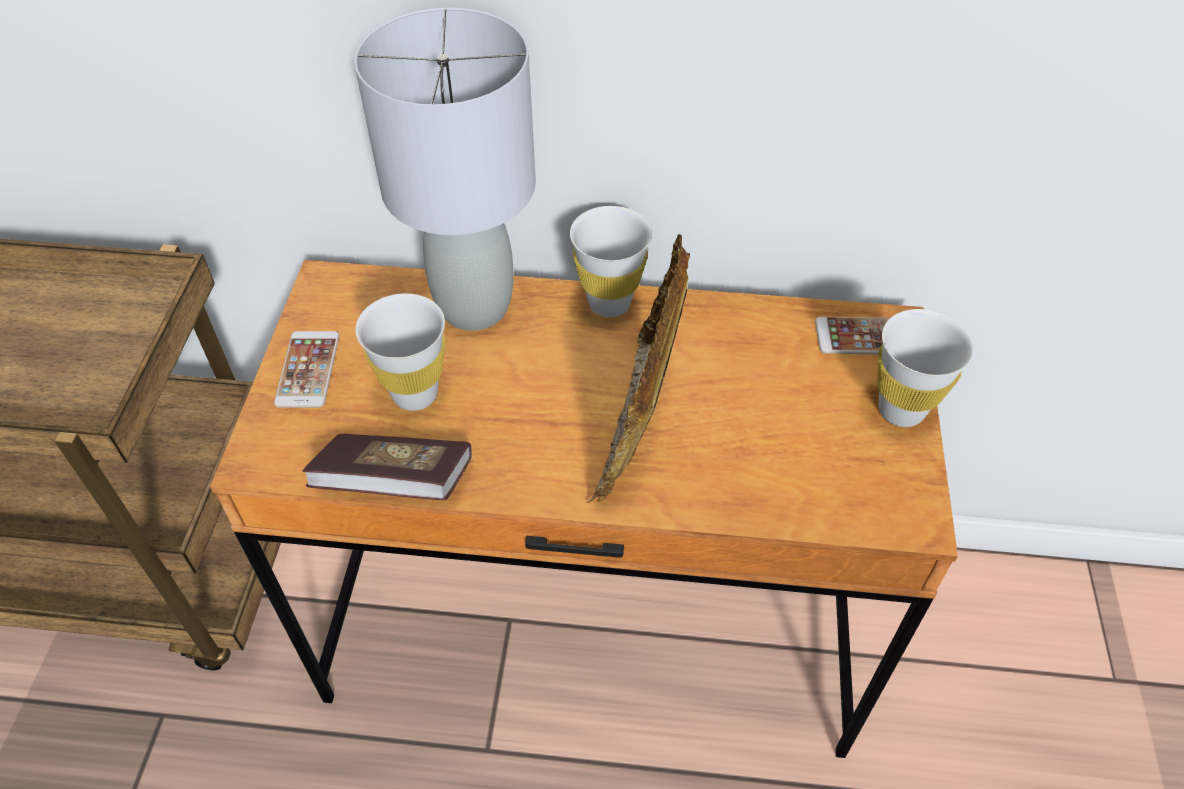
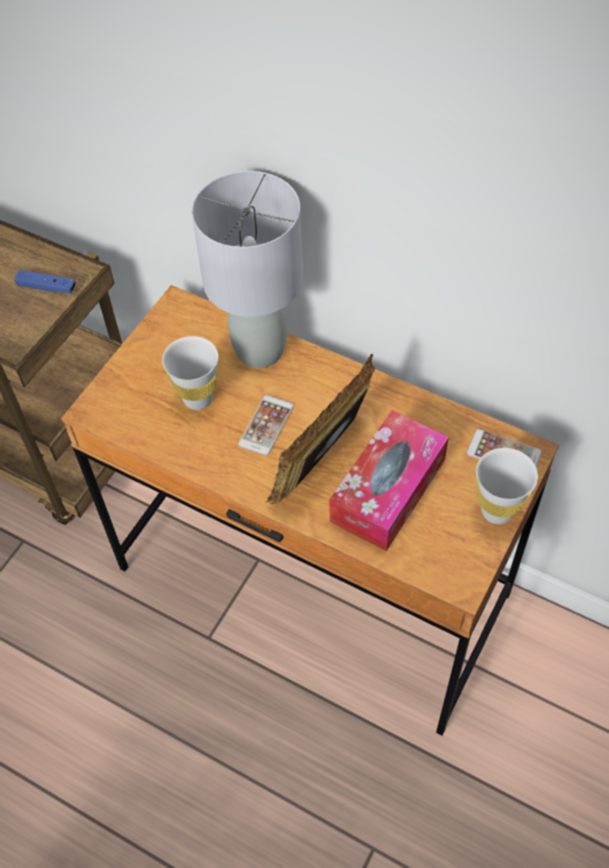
camera: 25 degrees right, 5 degrees up
(110, 314) = (47, 287): none -> blue game controller
(308, 369) = (143, 362): phone -> phone (266, 425)
(395, 483) = (162, 451): book -> none
(609, 303) = (346, 375): white cup -> none
(747, 430) = (388, 490): none -> tissue box

